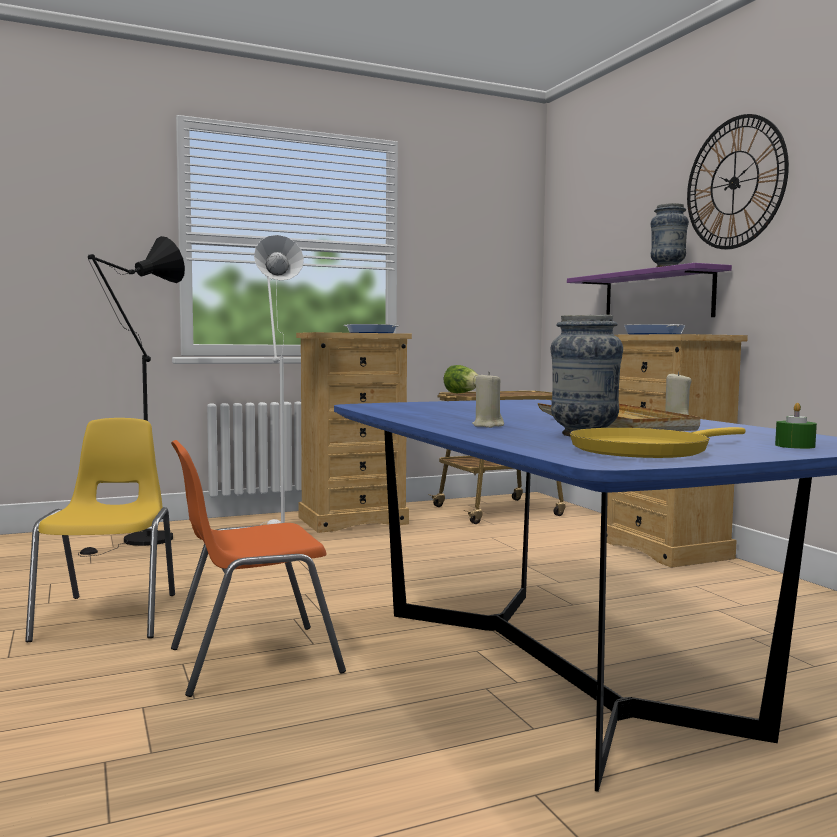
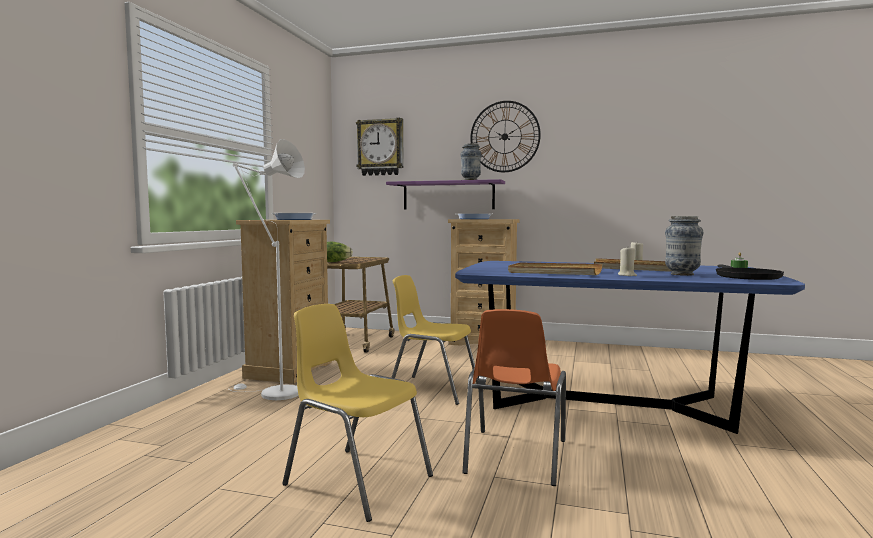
camera: 50 degrees left, 0 degrees up
(140, 541) = (175, 433): black floor lamp -> none
(408, 576) = (432, 389): none -> yellow chair
(444, 414) = (554, 272): none -> beige tray
(587, 226) = (380, 147): none -> wall clock
(644, 450) = (745, 277): yellow frying pan -> black frying pan

